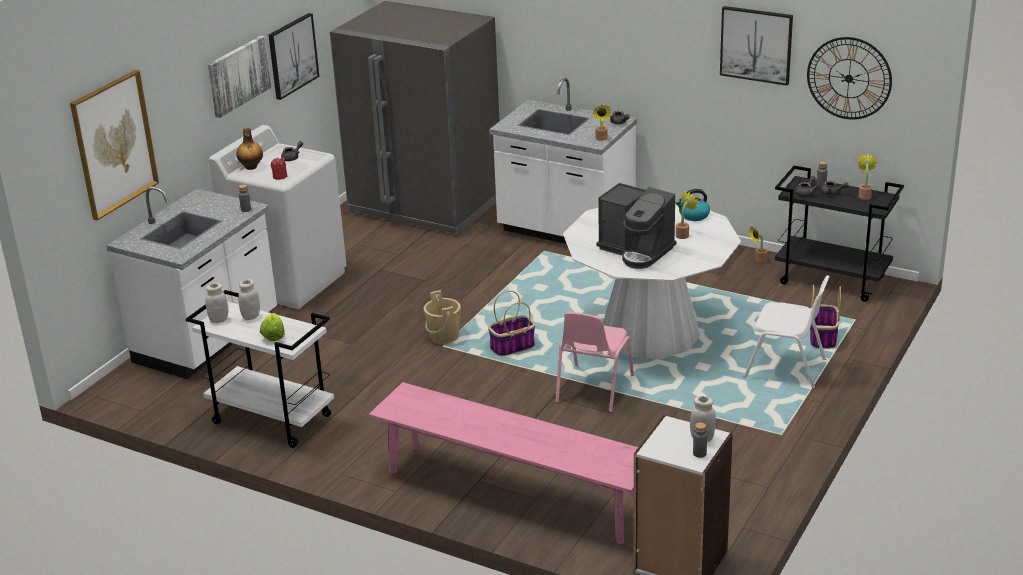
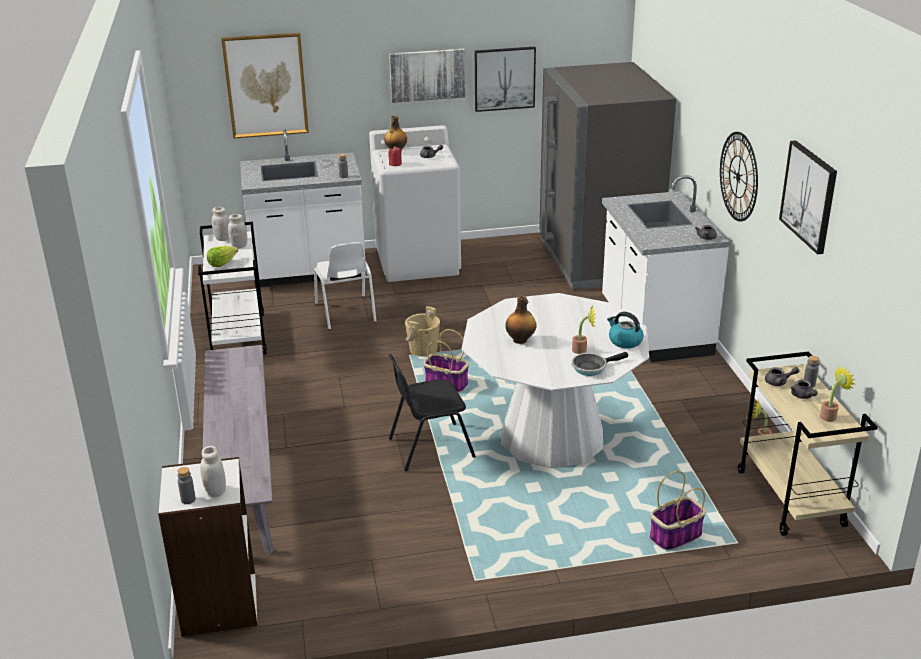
camera: 50 degrees right, 0 degrees up
(512, 492) = (243, 474): pink bench -> grey bench
(593, 389) = (429, 447): pink chair -> black chair
(601, 139) = (662, 243): potted plant -> none
(636, 251) = (520, 340): coffee machine -> bottle
(712, 240) = (591, 367): none -> frying pan
(786, 369) = (591, 536): white chair -> white chair (346, 313)
(833, 280) = (791, 498): black cart -> beige cart
(849, 78) = (863, 269): wall clock -> wall clock (738, 176)

